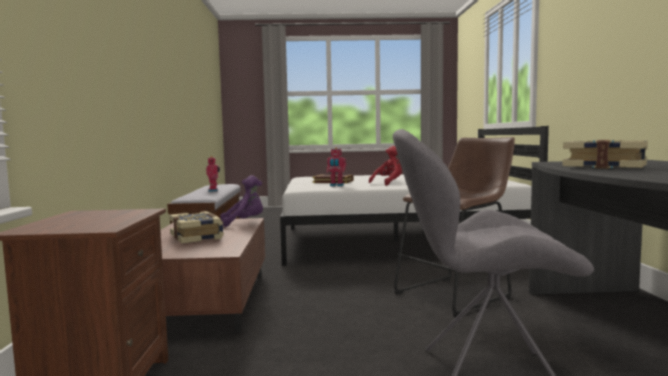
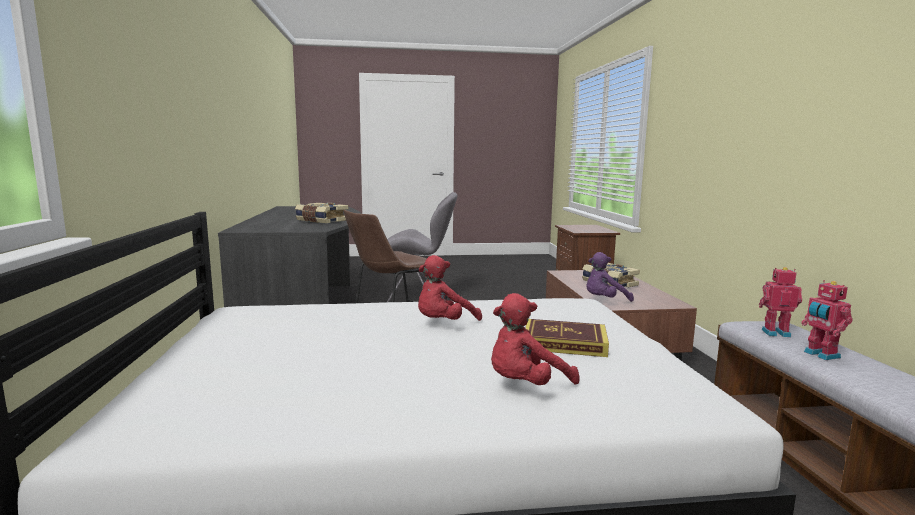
camera: 175 degrees right, 5 degrees up
(336, 185) = (536, 315): toy robot -> toy robot (775, 332)
(357, 177) = (526, 385): none -> red plush toy

